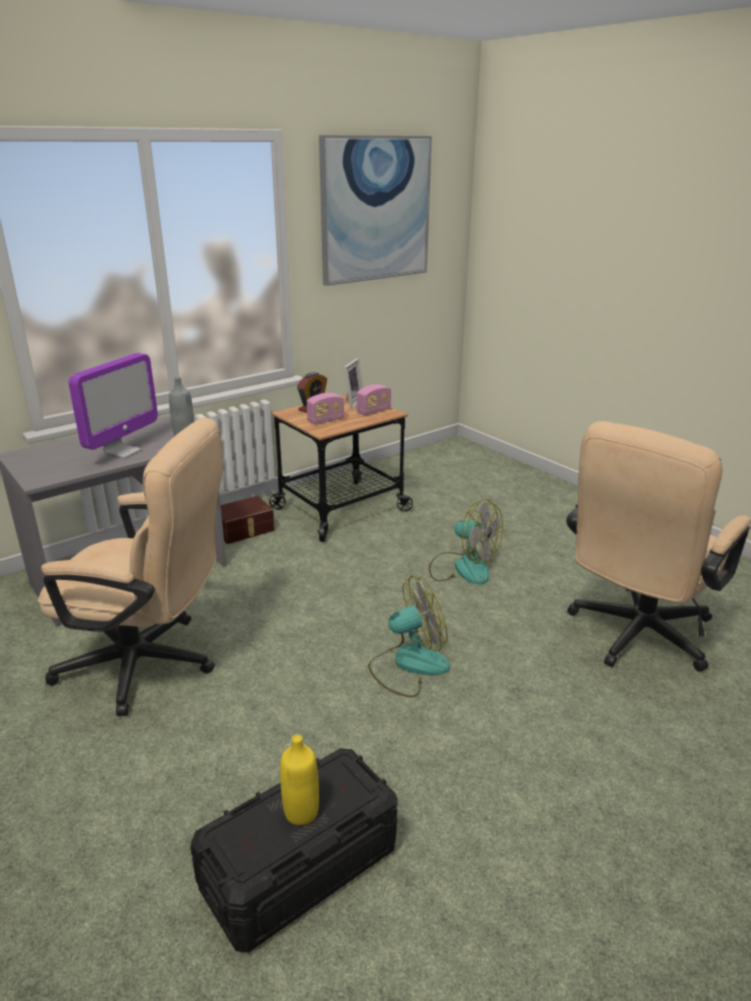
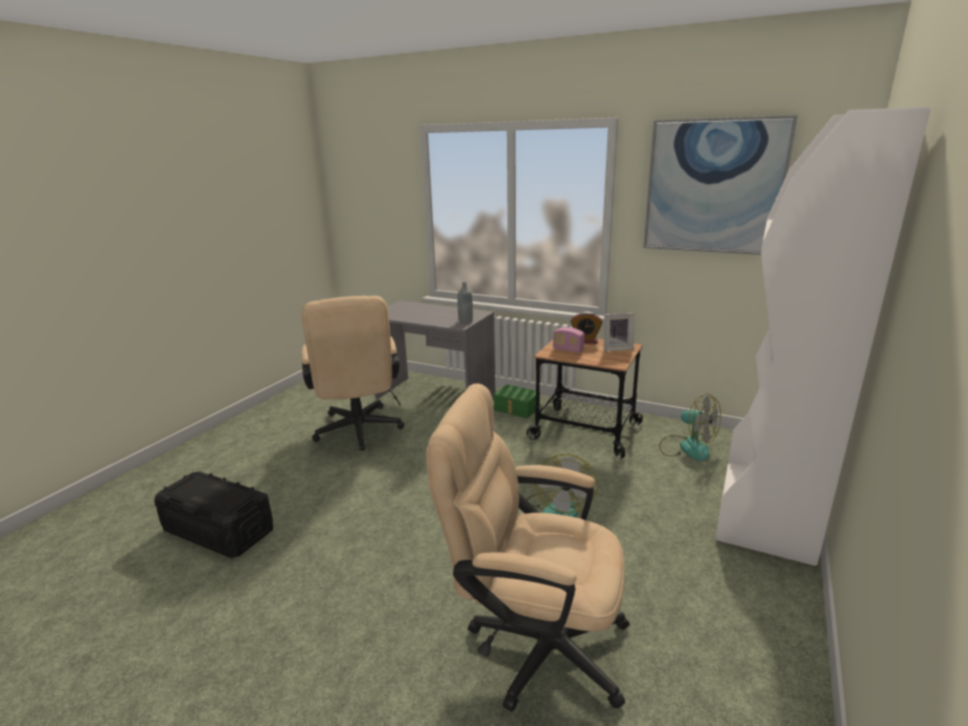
camera: 65 degrees right, 5 degrees down
(122, 452) = (427, 317): monitor -> none
(244, 530) = (516, 409): brown storage box -> green storage box
(301, 812) = (210, 494): yellow bottle -> none
(374, 411) = (611, 358): radio -> none
(408, 665) = (408, 518): fan -> fan (686, 447)
(529, 485) = (767, 511): none -> white bookcase

